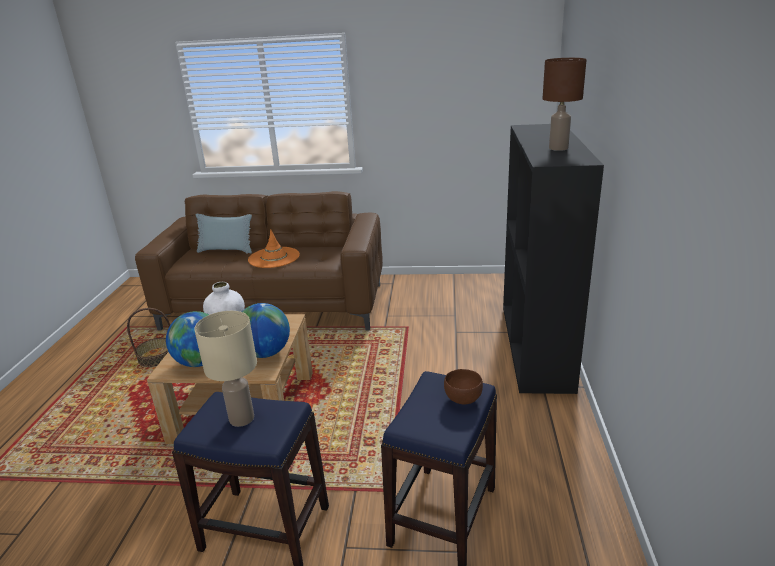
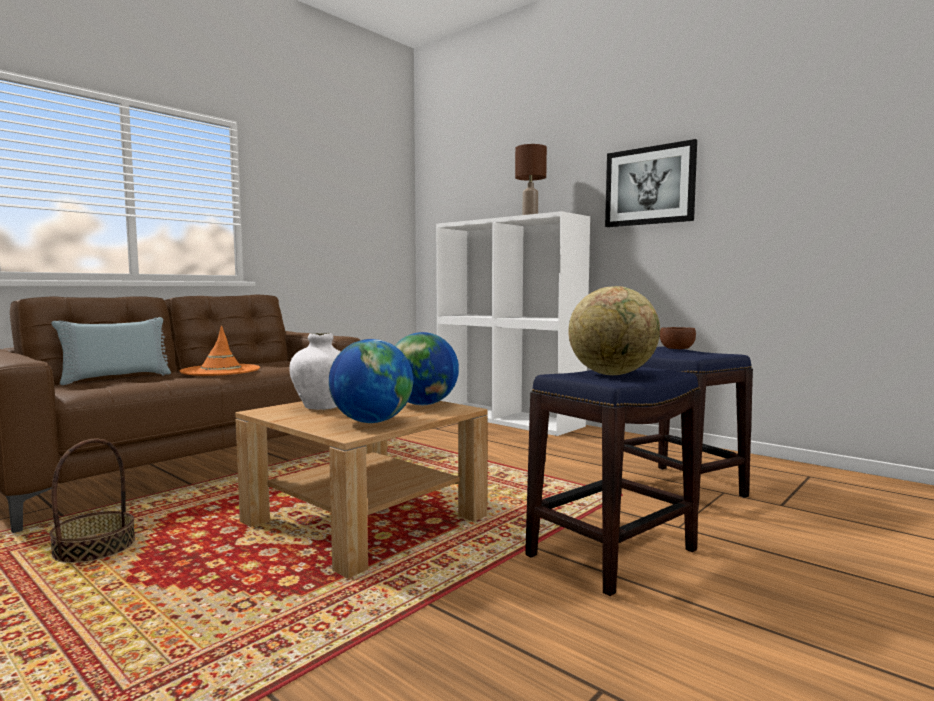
camera: 55 degrees left, 20 degrees down
(242, 418) = (612, 374): beige table lamp -> globe
(537, 346) = (509, 419): black bookcase -> white bookcase
(642, 151) = (649, 186): none -> picture

